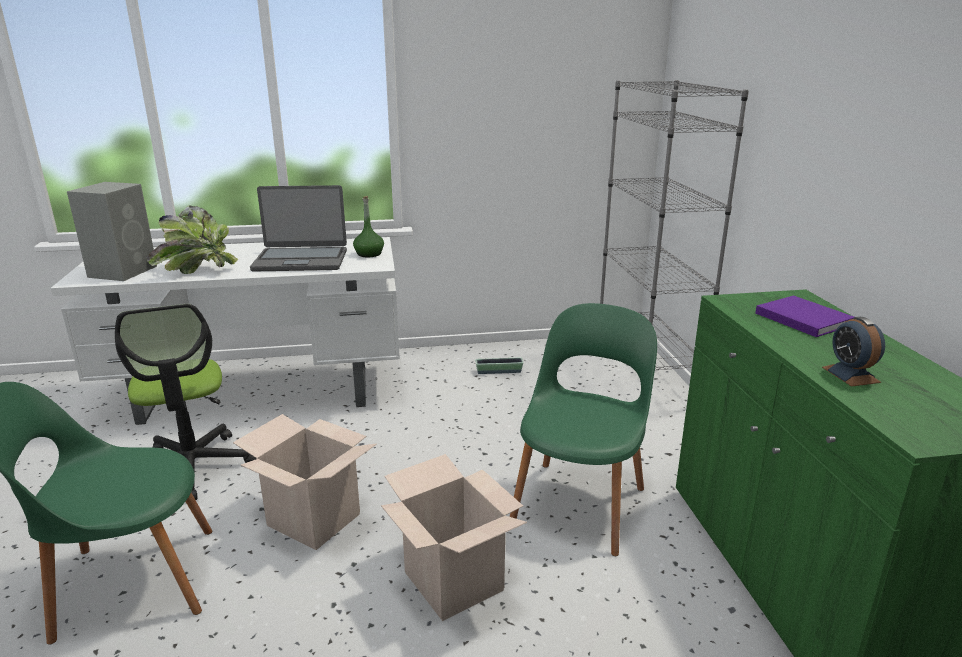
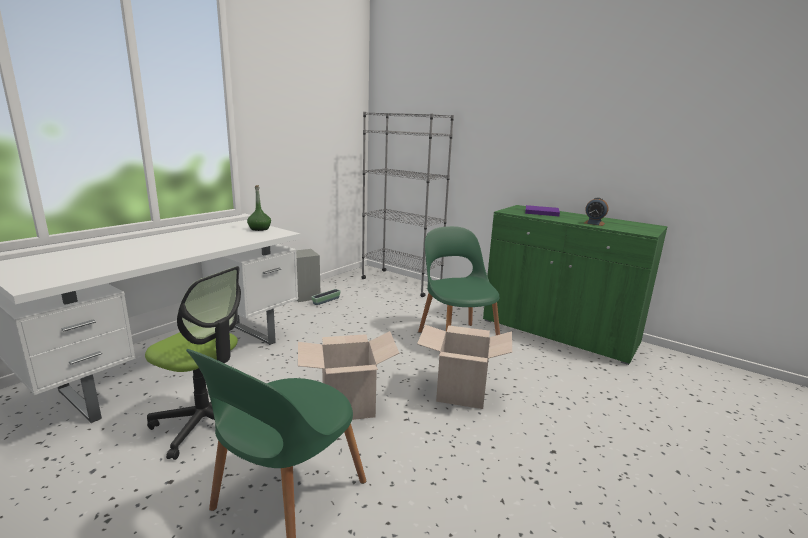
camera: 45 degrees left, 5 degrees down
(124, 271) = (67, 271): grey speaker -> grey speaker (305, 295)
(197, 271) = (147, 258): potted plant -> none
(301, 260) = (219, 239): laptop -> none

